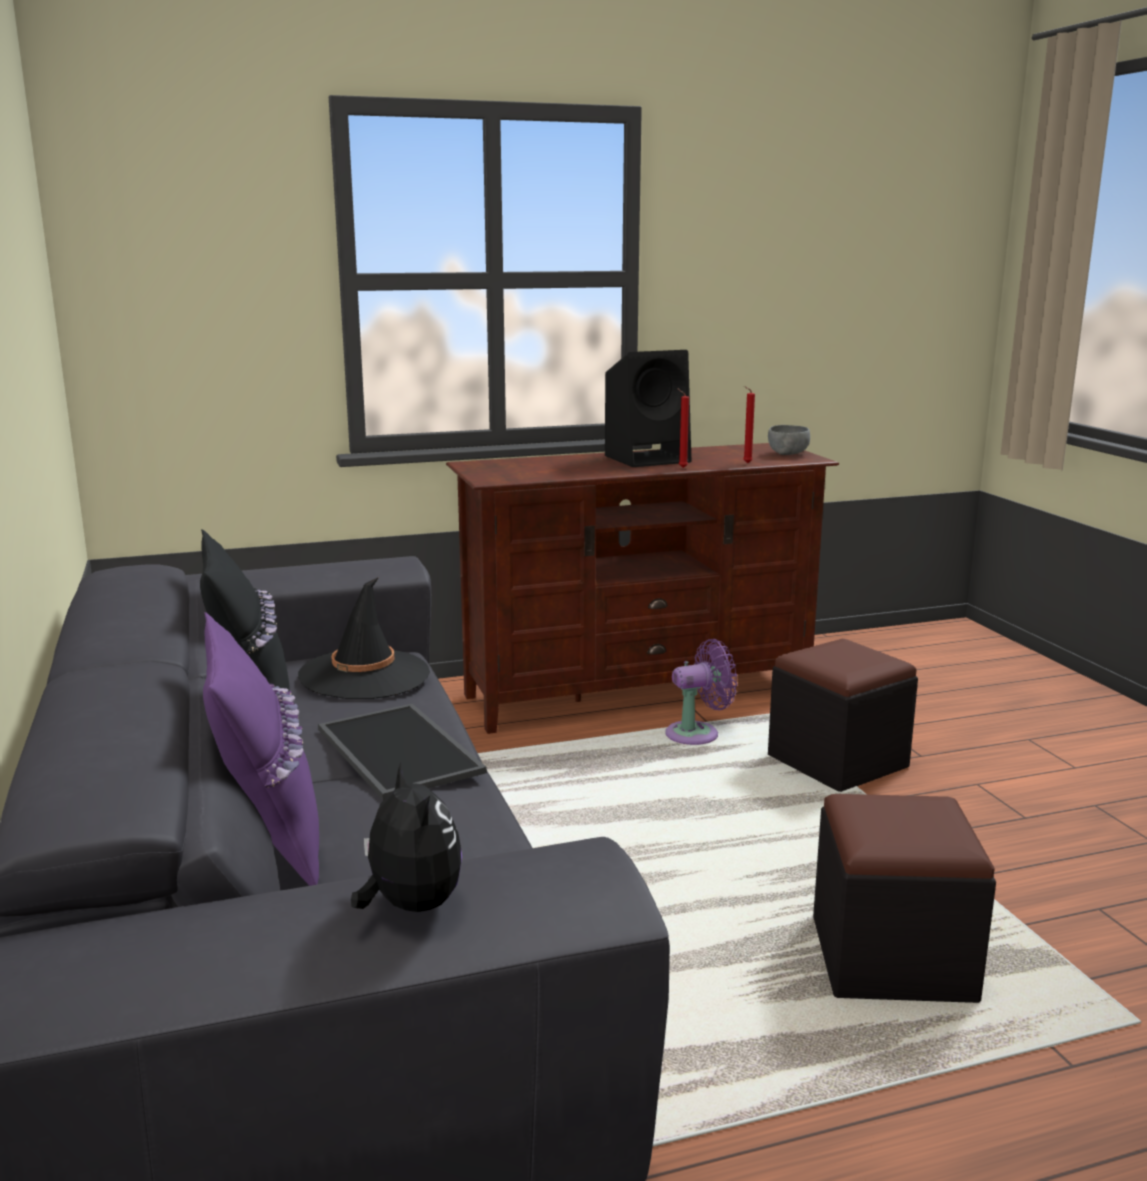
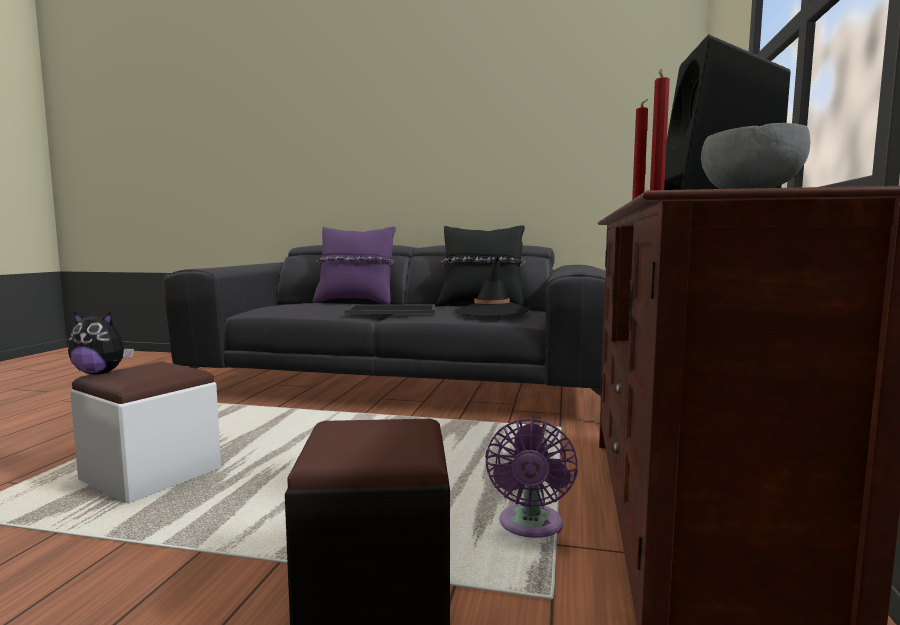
camera: 120 degrees right, 10 degrees down
(410, 905) = (231, 265): plush toy -> plush toy (100, 373)
(891, 958) = (151, 474): black ottoman -> white ottoman

